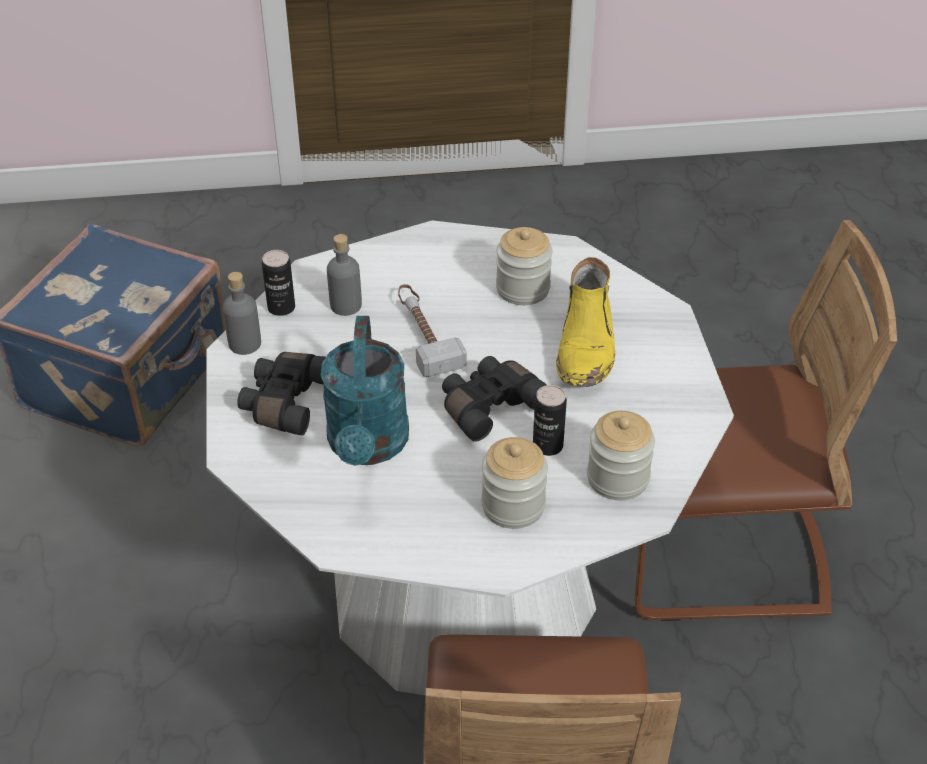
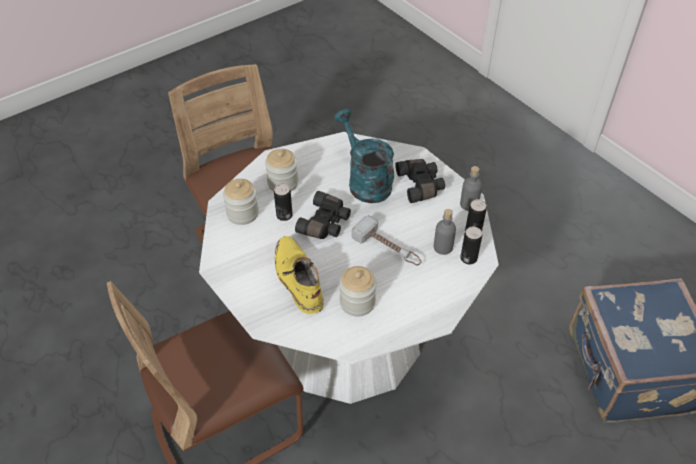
camera: 150 degrees right, 5 degrees up
(326, 280) = (468, 258): none -> can

